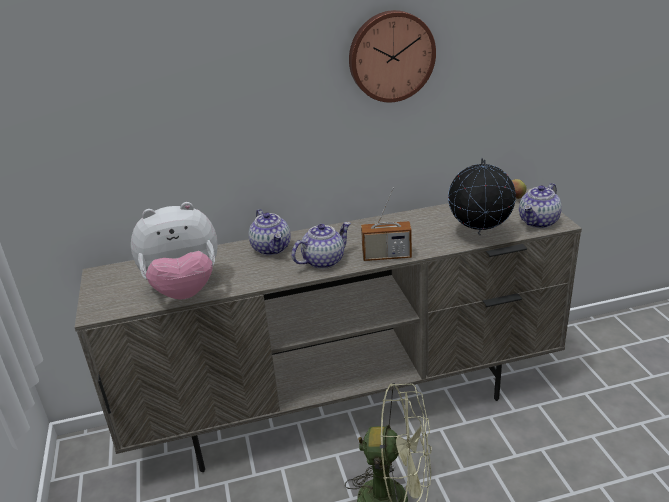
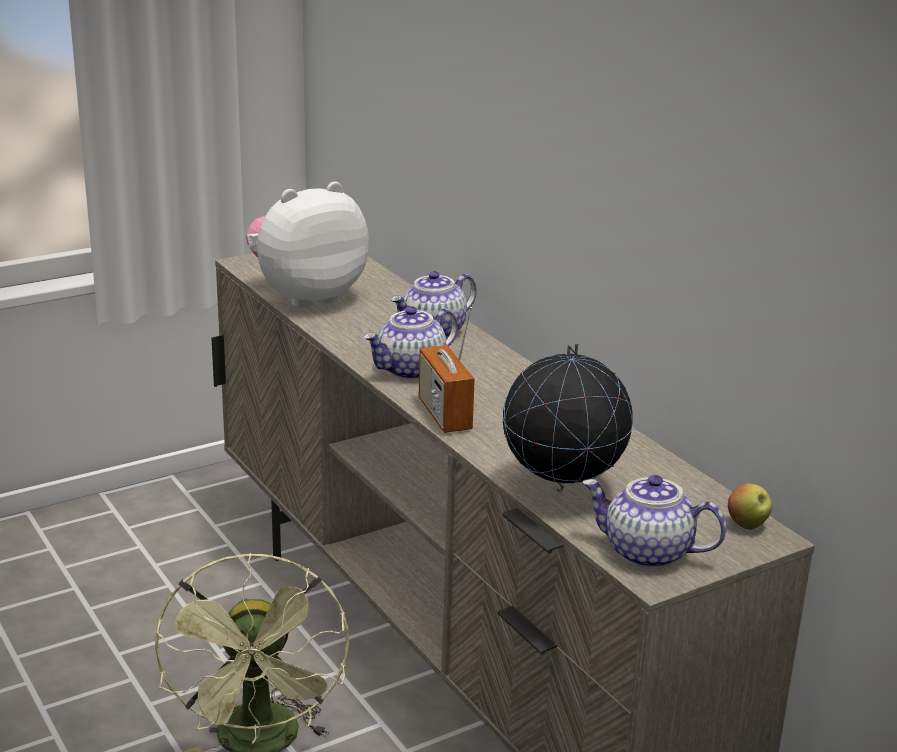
camera: 70 degrees right, 5 degrees down
(184, 289) = (306, 297): plush toy -> plush toy turned 90 degrees clockwise
(323, 261) = (411, 370): teapot -> teapot turned 105 degrees clockwise
(390, 56) = (647, 122): wall clock -> none

